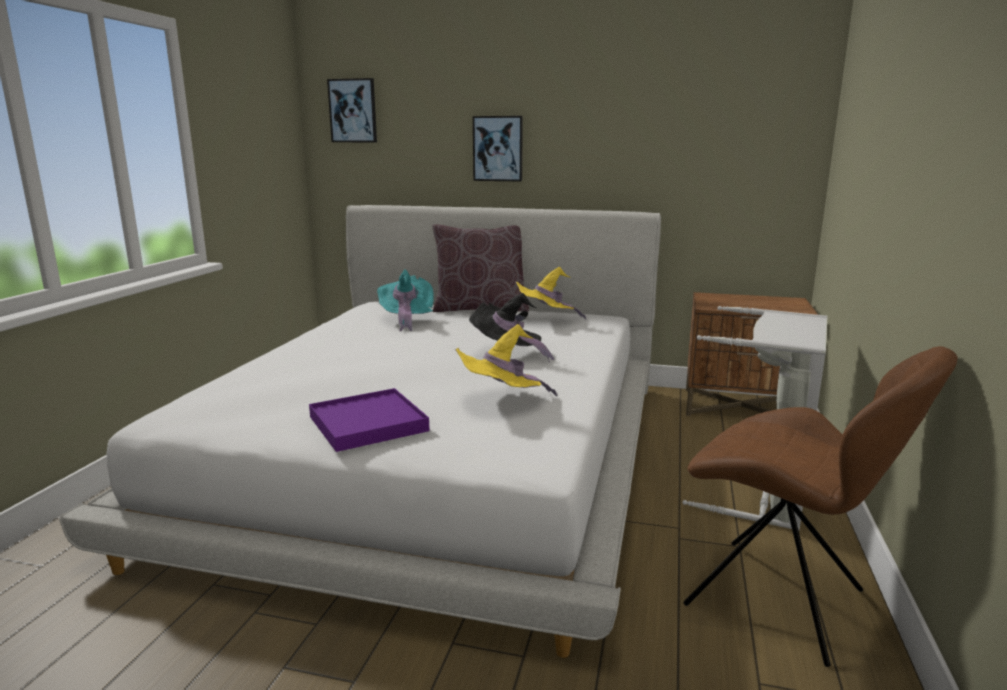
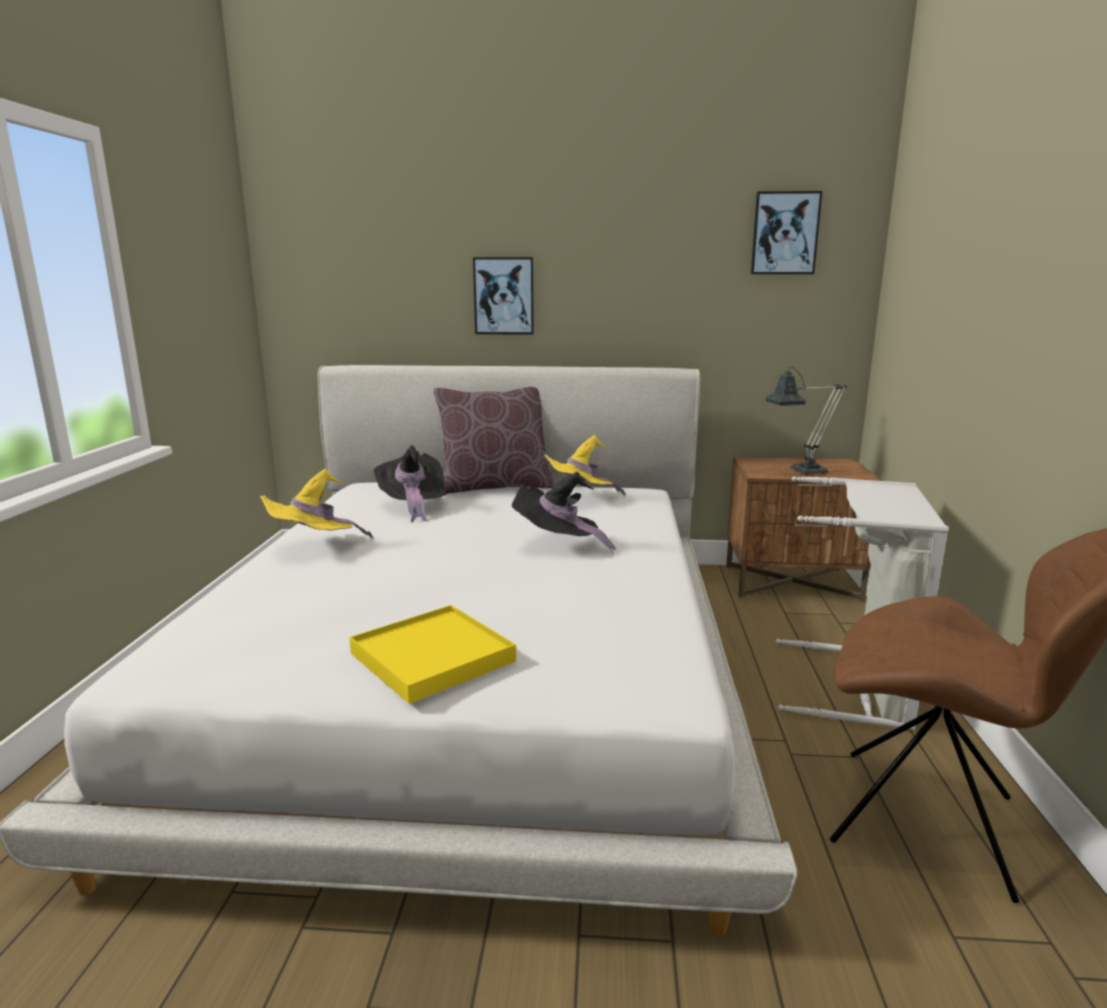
camera: 10 degrees left, 0 degrees up
(353, 111) = (320, 250): picture -> picture (785, 233)
(368, 424) = (432, 657): purple tray -> yellow tray
(406, 320) = (413, 507): turquoise hat -> black hat
(501, 402) = (584, 612): yellow hat -> yellow hat (314, 547)
(747, 306) = (801, 472): none -> table lamp

